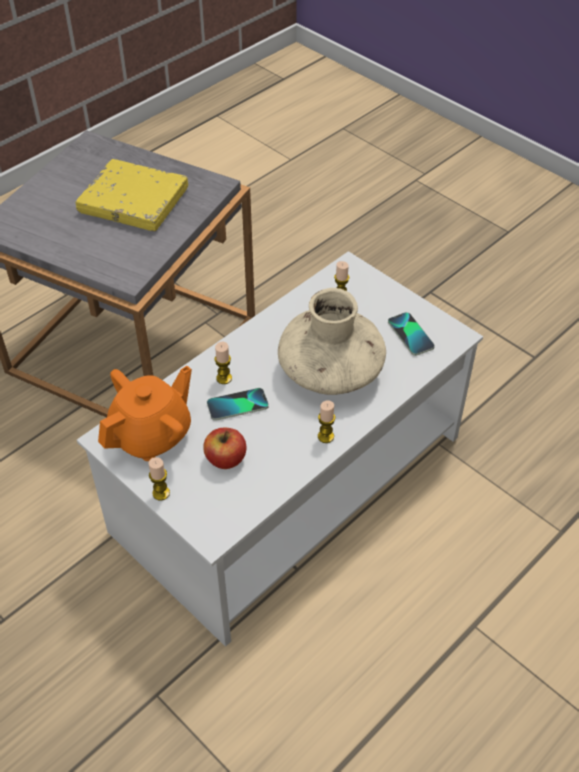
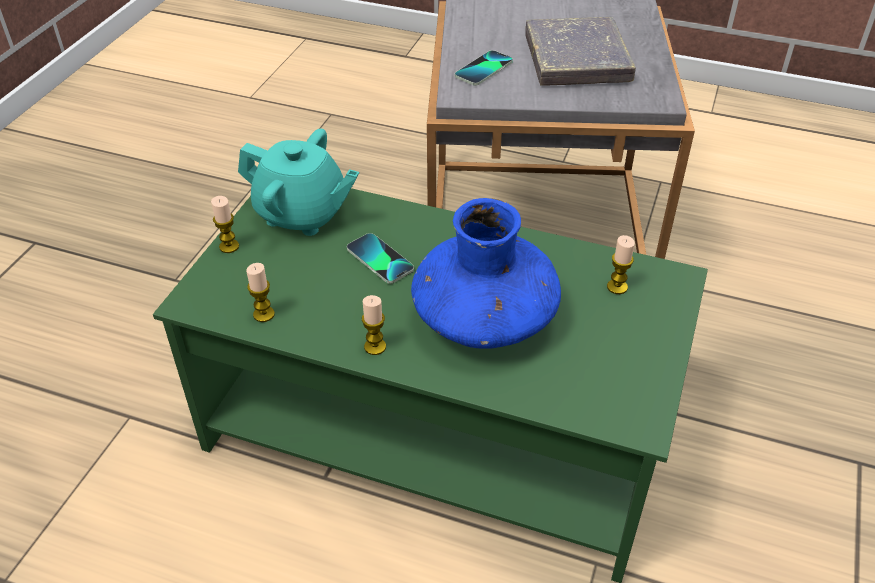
camera: 65 degrees right, 5 degrees down
(134, 201) = (577, 59): yellow book -> grey book
(152, 435) = (302, 214): orange teapot -> turquoise teapot
(224, 378) = (413, 236): candle -> candle (264, 314)
(226, 459) = (297, 276): apple -> none
(287, 484) = (434, 425): white coffee table -> green coffee table
(331, 370) = (484, 318): beige vase -> blue vase
(410, 335) = (604, 375): phone -> phone (484, 69)

